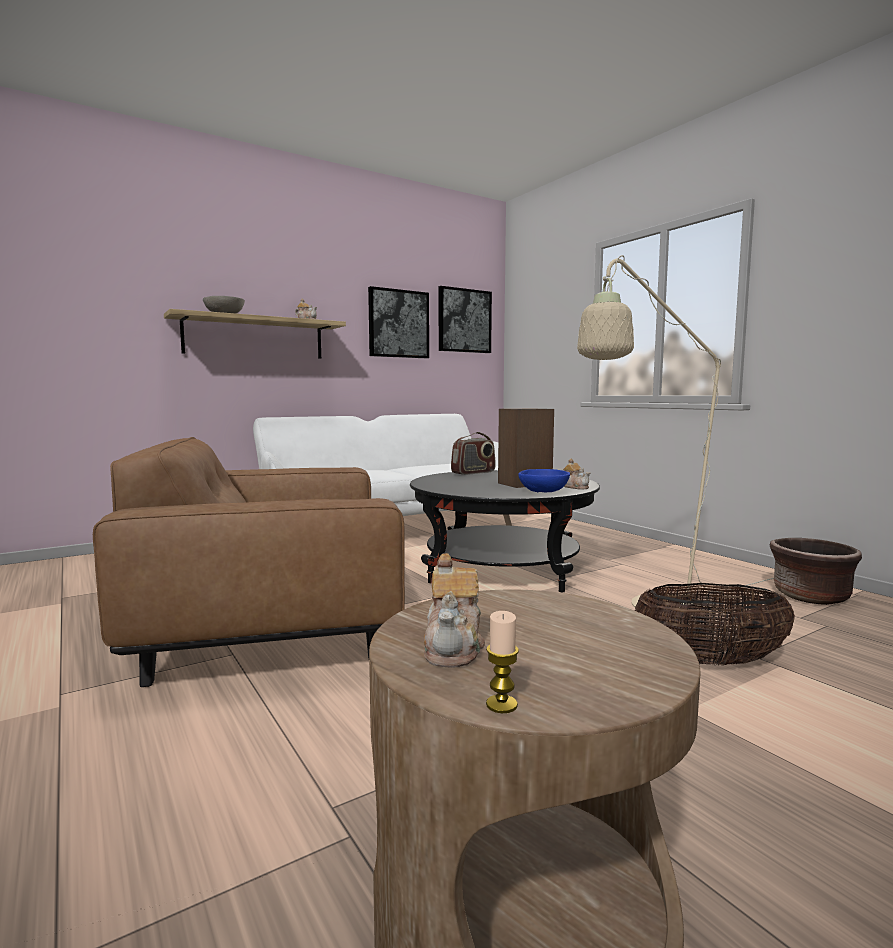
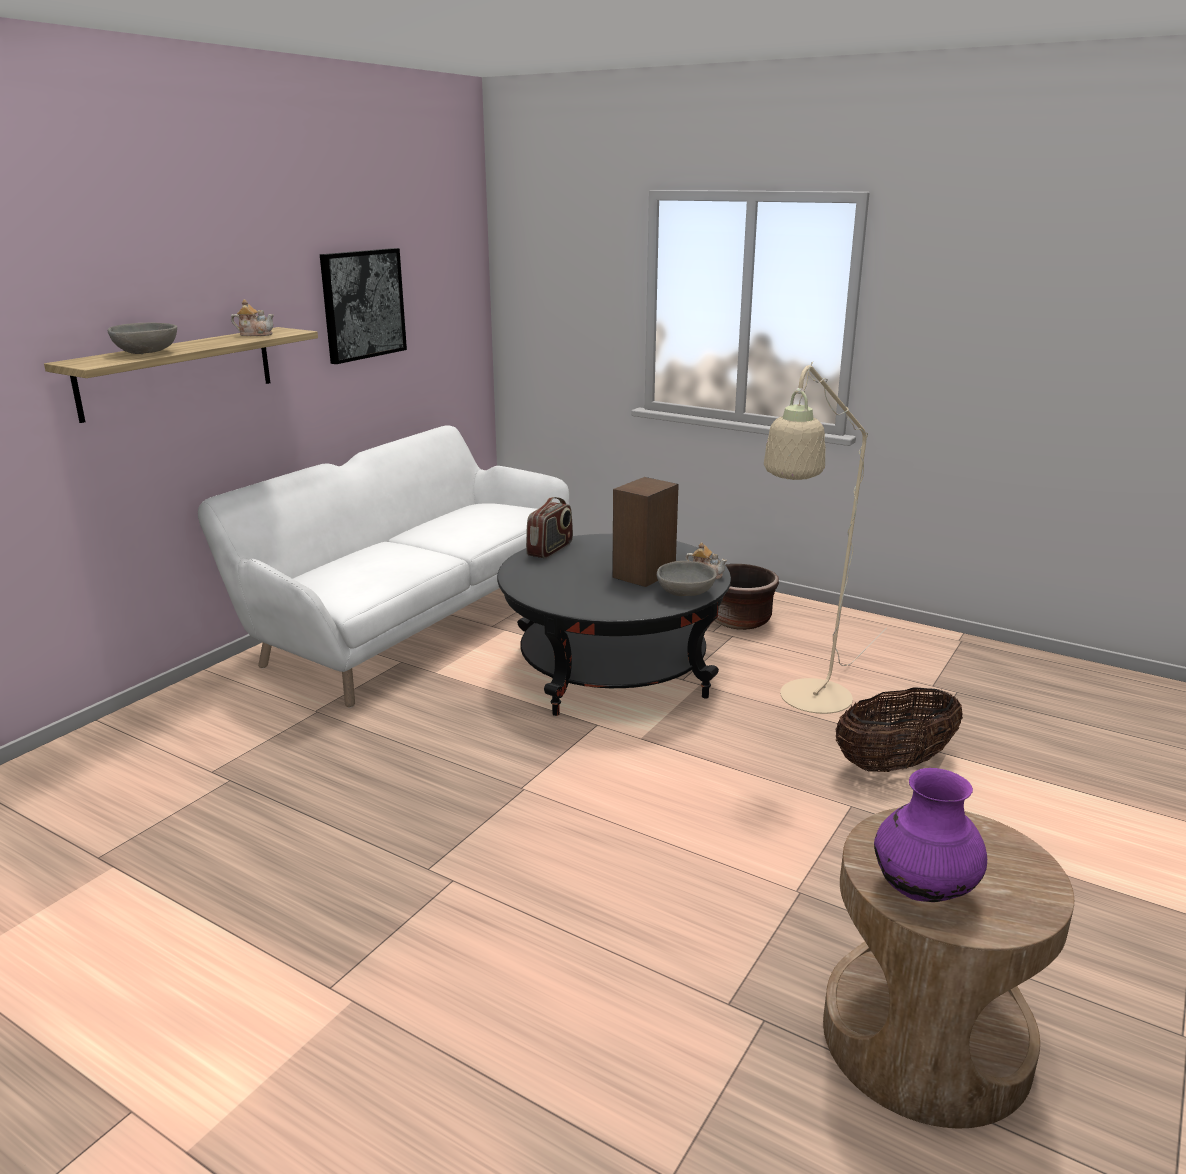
camera: 25 degrees left, 15 degrees up
(272, 628) = (453, 832): brown armchair -> none
(454, 647) = (923, 890): teapot -> purple vase
(464, 321) = (442, 280): picture -> none
(501, 705) = (1000, 931): candle -> none
(543, 492) = (684, 593): blue bowl -> grey bowl
(810, 596) = (926, 652): brown planter -> brown planter (739, 620)

